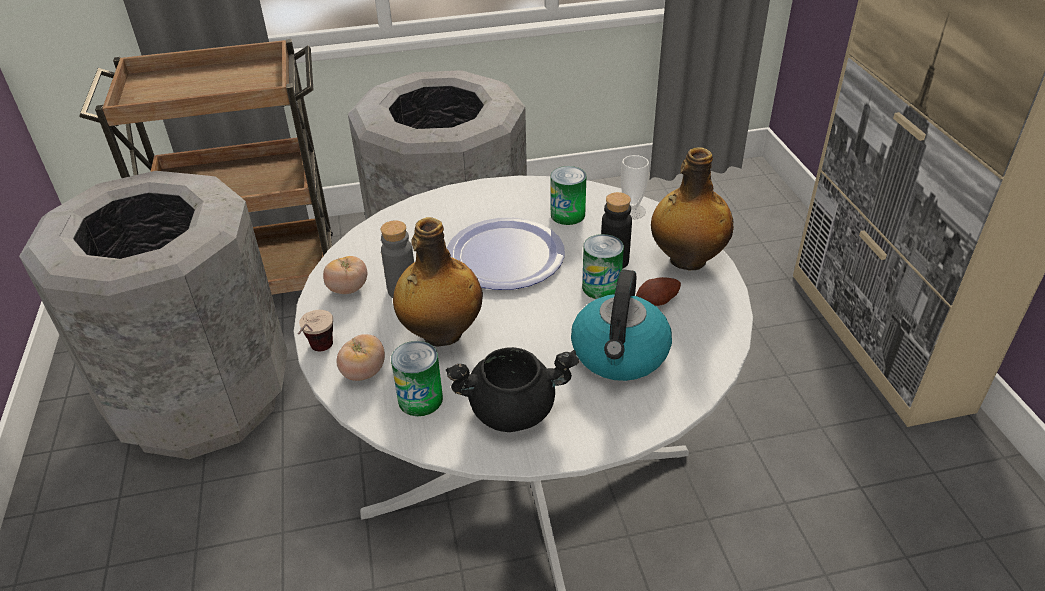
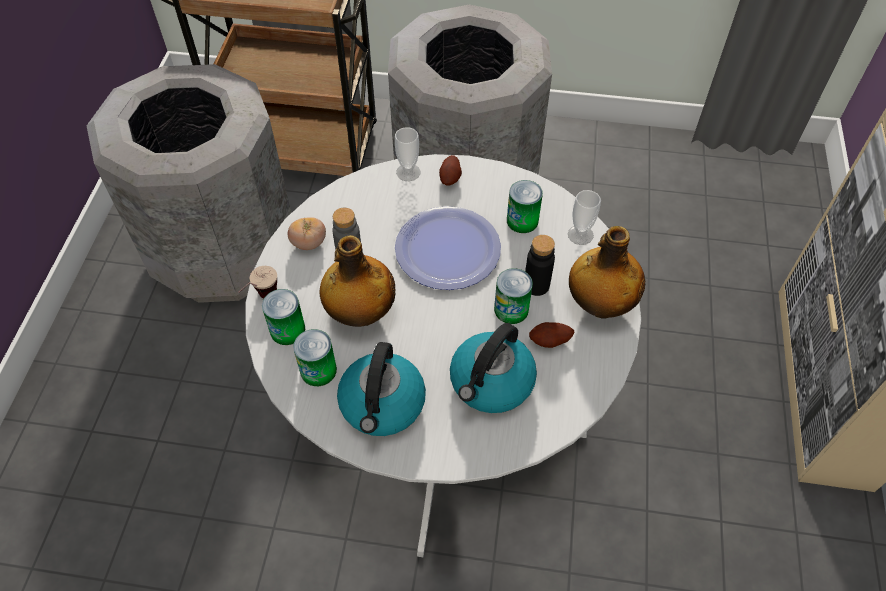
camera: 20 degrees right, 15 degrees up
(363, 372) = (287, 330): tomato -> can
(427, 205) = (408, 172): none -> cup
(474, 199) = (450, 178): none -> potato
(513, 409) = (382, 405): black cooking pot -> kettle

